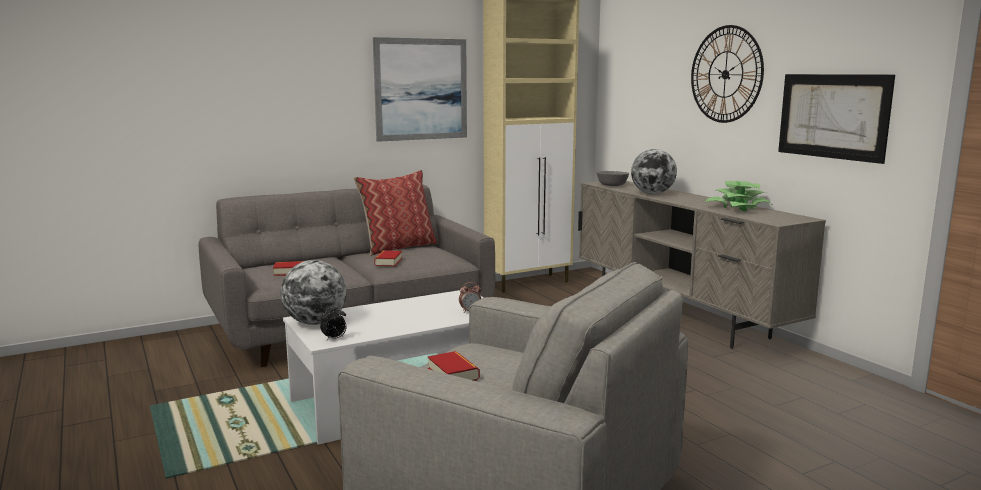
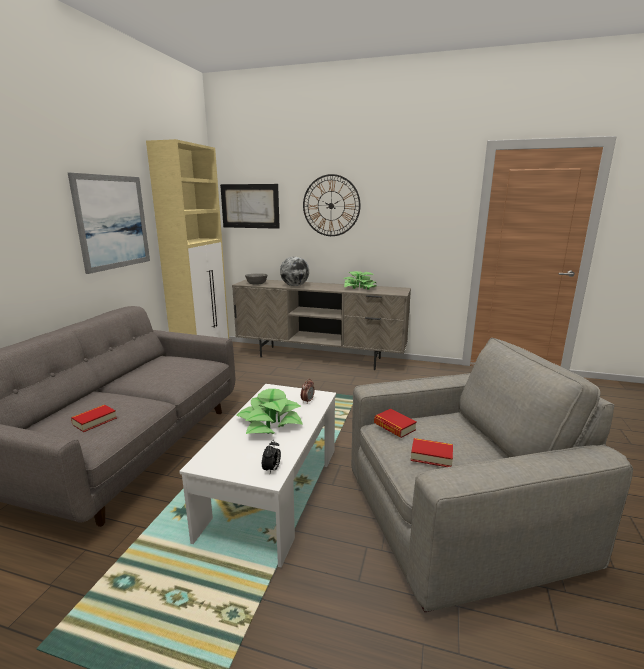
camera: 45 degrees left, 5 degrees up
(315, 323) = (222, 462): globe -> none
(388, 262) = (166, 381): book -> book (394, 427)
(398, 247) = (142, 365): pillow -> none
(402, 314) = (270, 422): none -> potted plant
(832, 116) = (409, 229): picture -> picture (250, 206)

